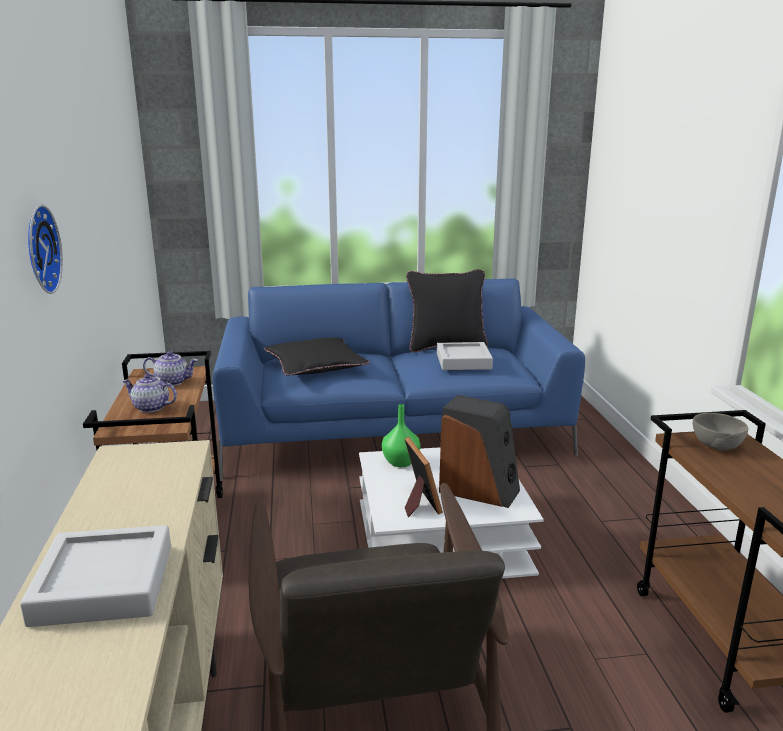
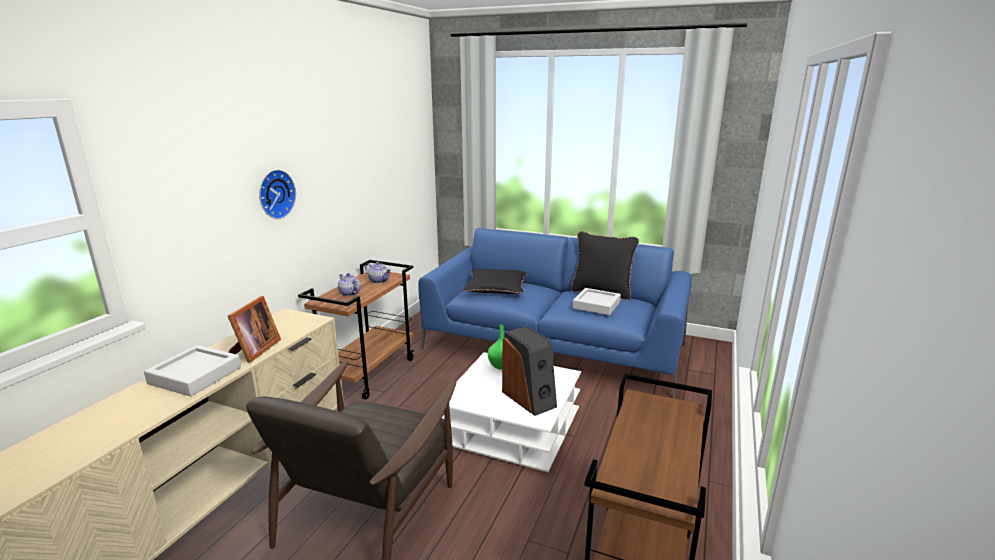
camera: 30 degrees right, 0 degrees up
(418, 502) = (482, 394): picture frame -> picture frame (254, 351)
(716, 447) = (658, 412): grey bowl -> none

